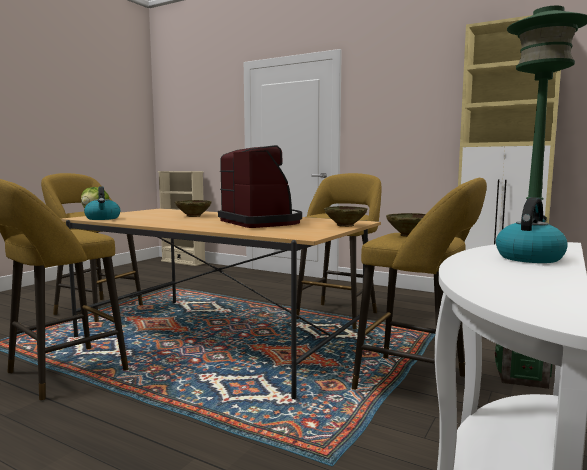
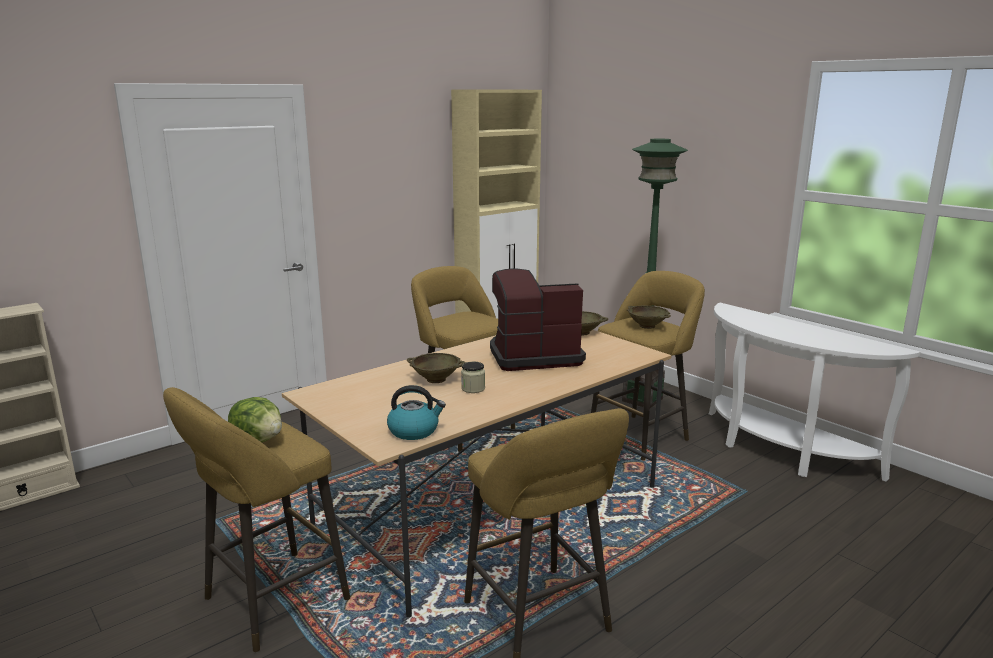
camera: 70 degrees left, 10 degrees up
(179, 219) = (473, 388): none -> jar
(529, 258) = (773, 323): kettle -> none

